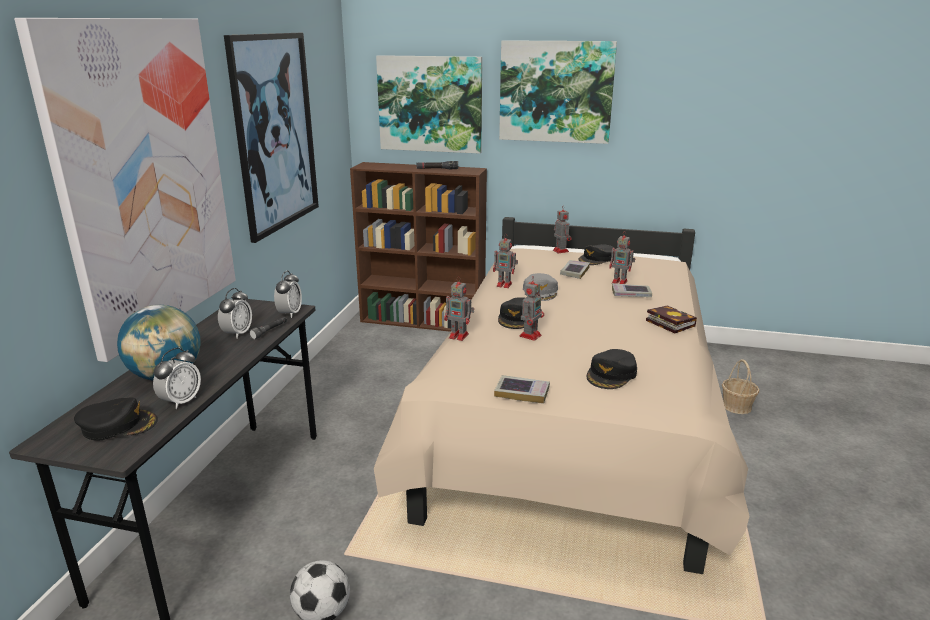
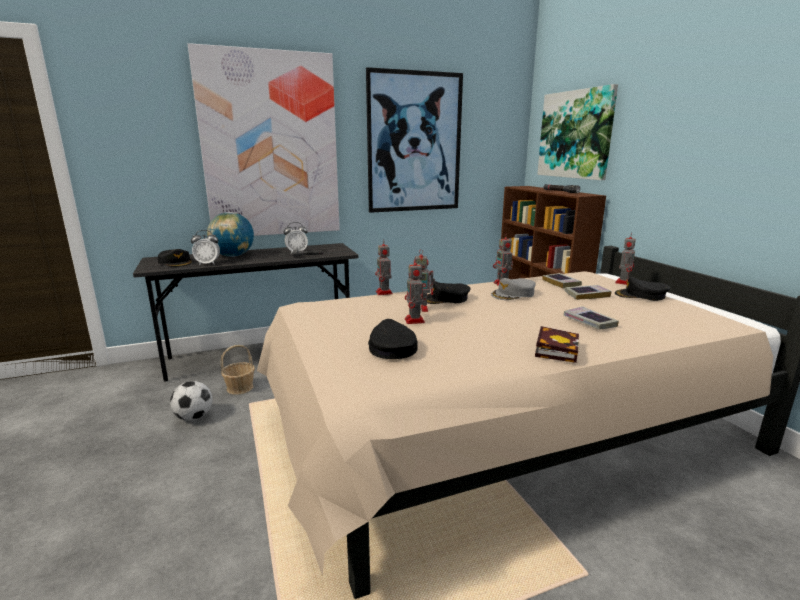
camera: 55 degrees right, 5 degrees down
(290, 313) = (338, 253): alarm clock -> none
(522, 392) = (315, 326): book -> book (561, 283)
(556, 92) = (678, 113): picture -> none
(611, 374) = (391, 348): black cap -> black cap turned 75 degrees clockwise
(620, 282) = (609, 313): toy robot -> toy robot (414, 321)
(737, 406) = (725, 544): basket -> basket (240, 388)

